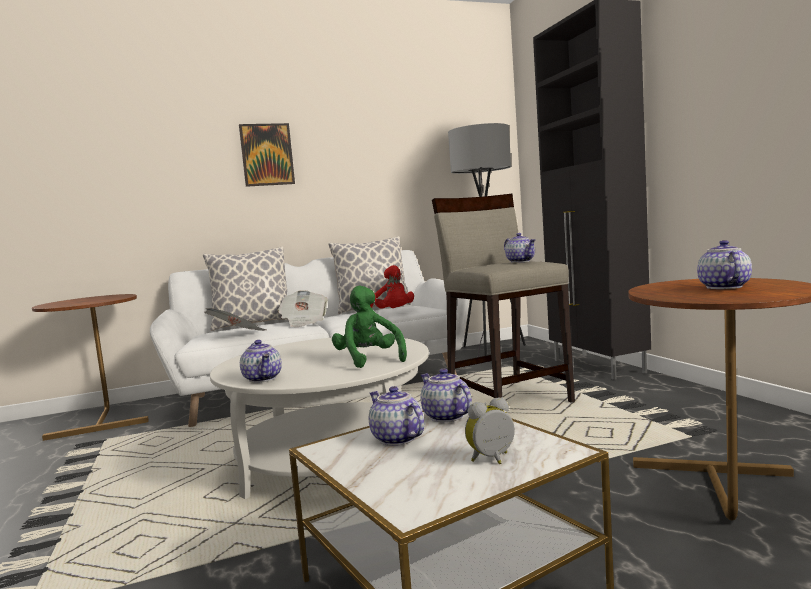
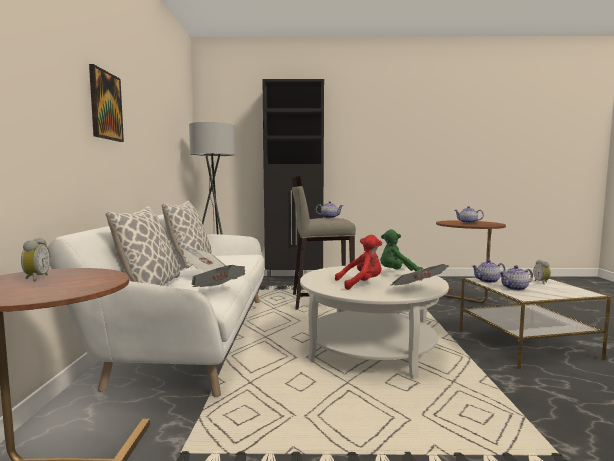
camera: 70 degrees left, 0 degrees up
(101, 298) = (35, 278): none -> alarm clock
(263, 378) = (418, 290): teapot -> newspaper
(393, 313) = (240, 260): red plush toy -> red plush toy (361, 284)

